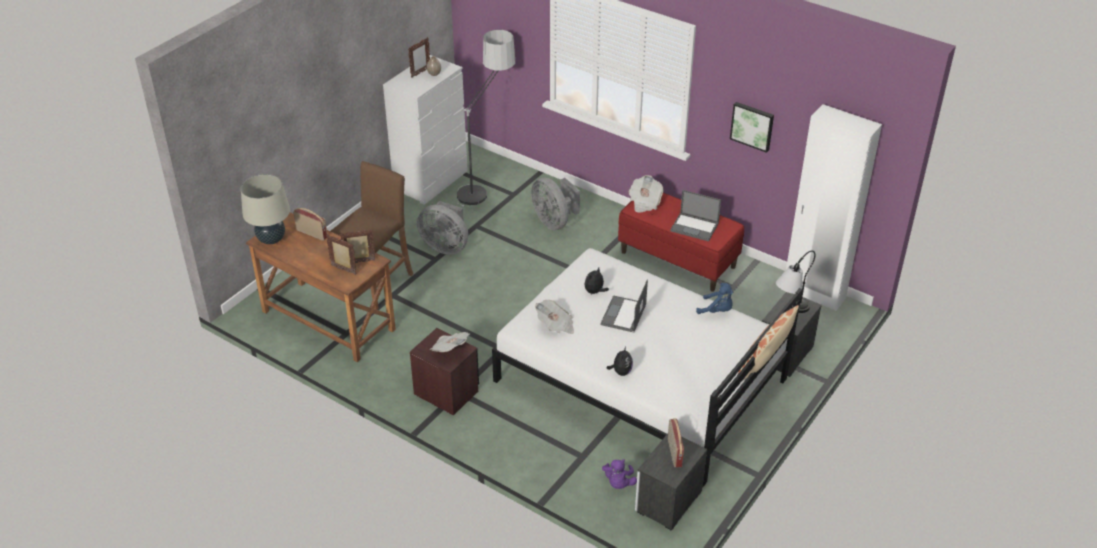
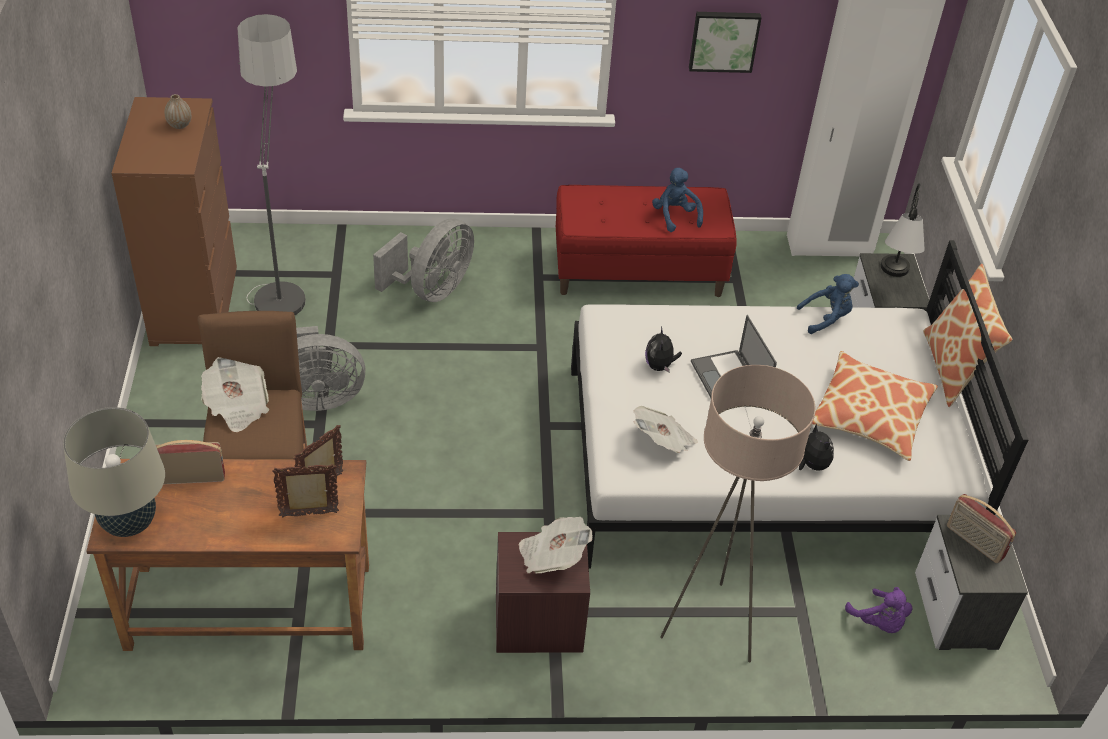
camera: 40 degrees left, 5 degrees up
(420, 73) = (155, 131): picture frame -> none
(431, 181) = (194, 306): white dresser -> brown dresser
(527, 438) = (711, 626): none -> beige floor lamp
(554, 221) = (432, 290): grey fan -> grey fan turned 75 degrees counterclockwise
(644, 202) = (580, 208): newspaper -> newspaper (237, 406)
(683, 366) = (870, 415): none -> pillow
(695, 227) = (675, 216): laptop -> blue plush toy

